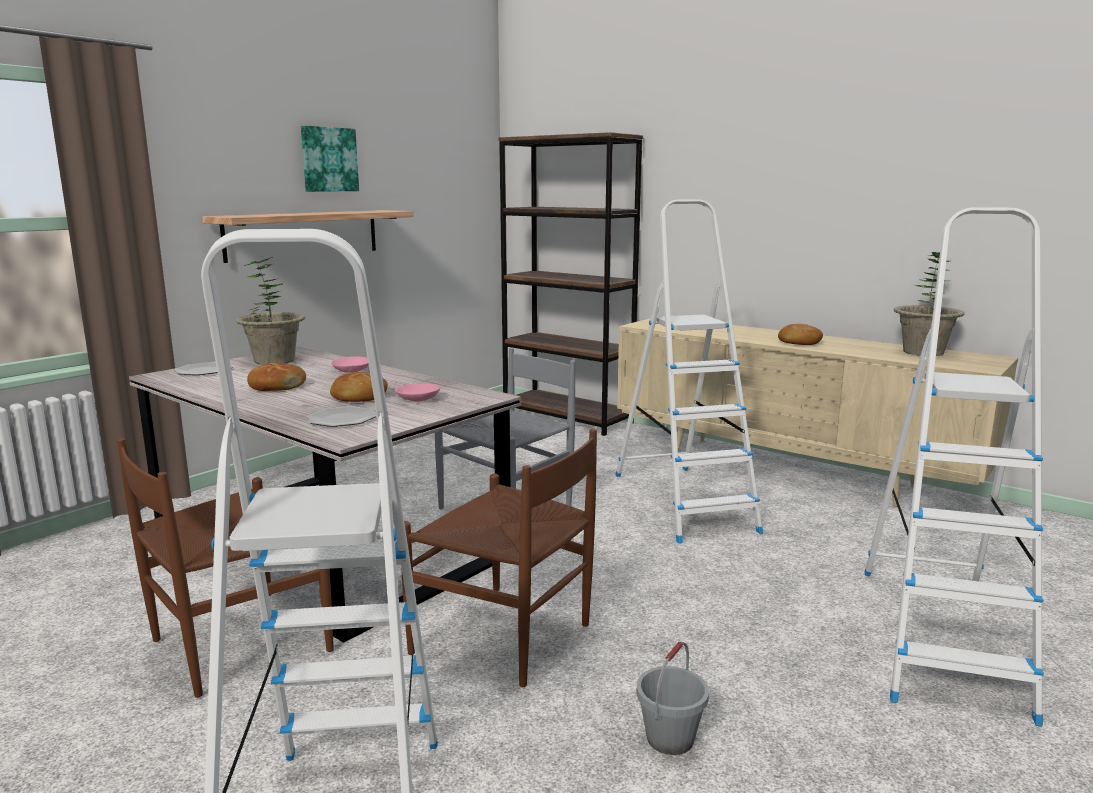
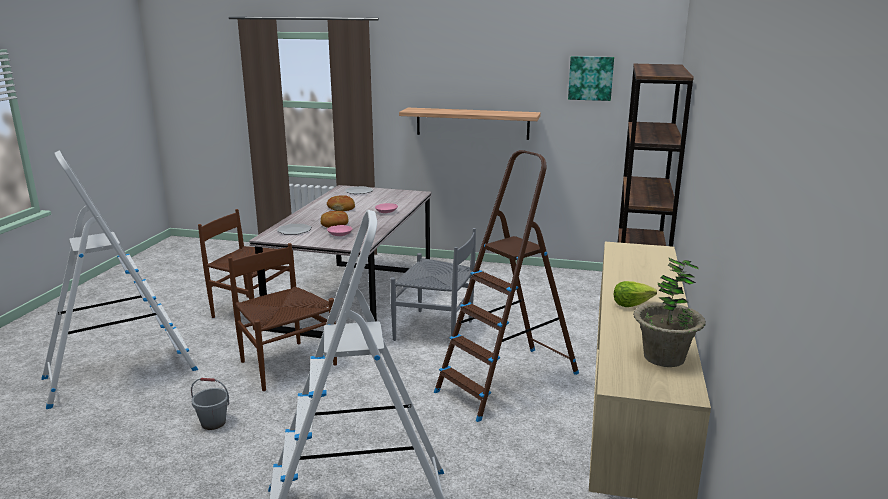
camera: 65 degrees right, 5 degrees up
(274, 360) = (392, 195): potted plant -> none
(328, 159) = (496, 76): picture -> picture (590, 78)
(506, 637) = (285, 364): brown chair -> brown chair turned 135 degrees clockwise
(683, 502) = (507, 382): white step ladder -> brown step ladder
(799, 342) = (631, 304): bread -> lettuce

